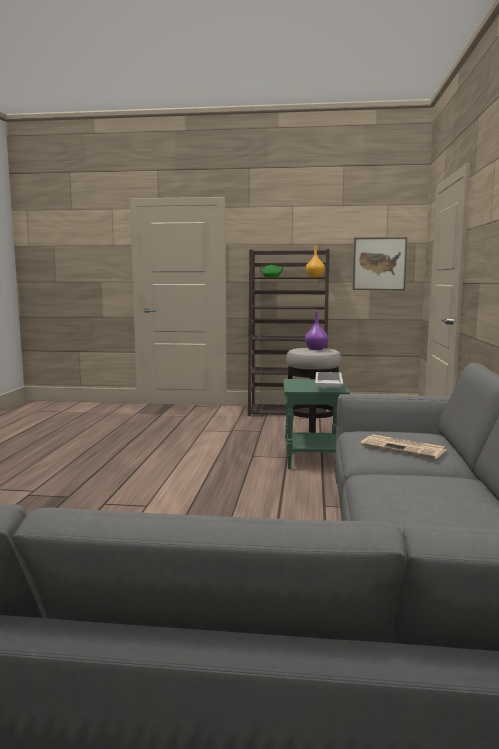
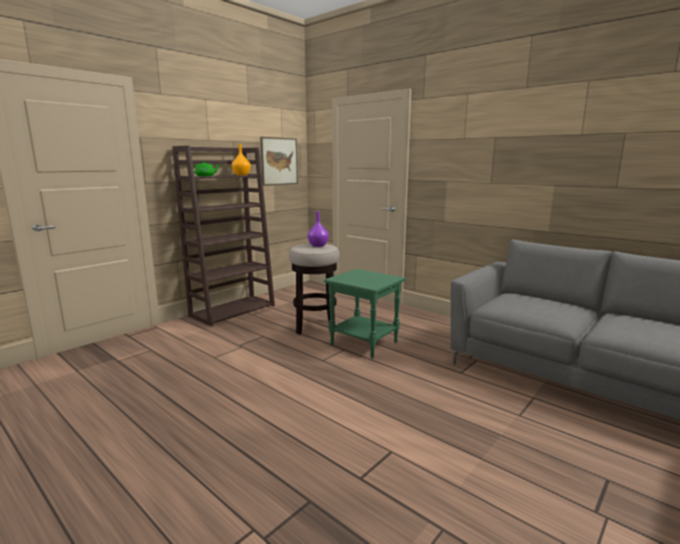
camera: 55 degrees left, 5 degrees up
(327, 385) = (375, 276): white tray -> none
(404, 448) = (548, 307): newspaper -> none

